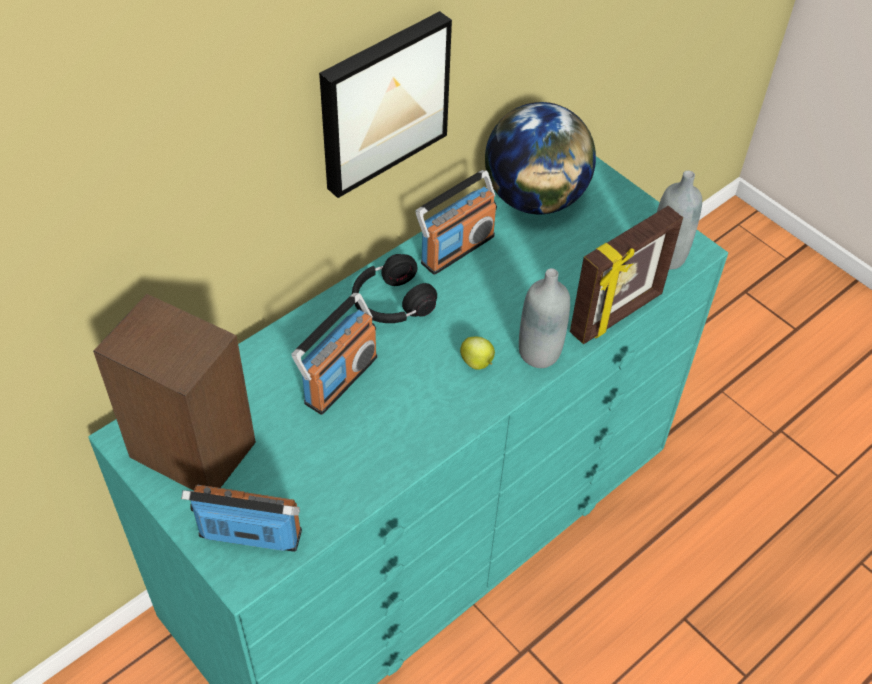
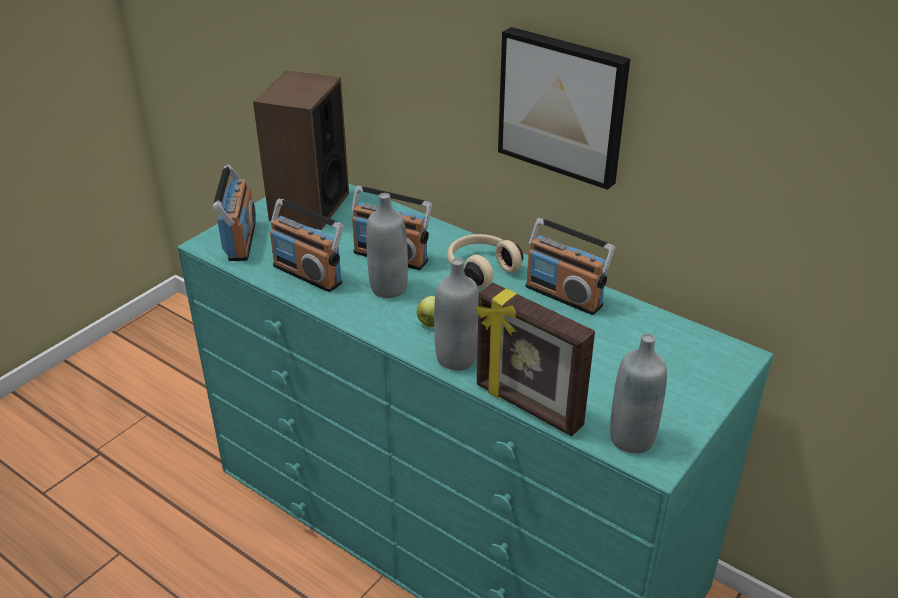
camera: 80 degrees right, 15 degrees down
(352, 465) = (308, 274): none -> radio
(391, 304) = (481, 269): black headphones -> beige headphones
(403, 390) = (388, 288): none -> grey bottle
(535, 198) = (661, 335): globe -> none

